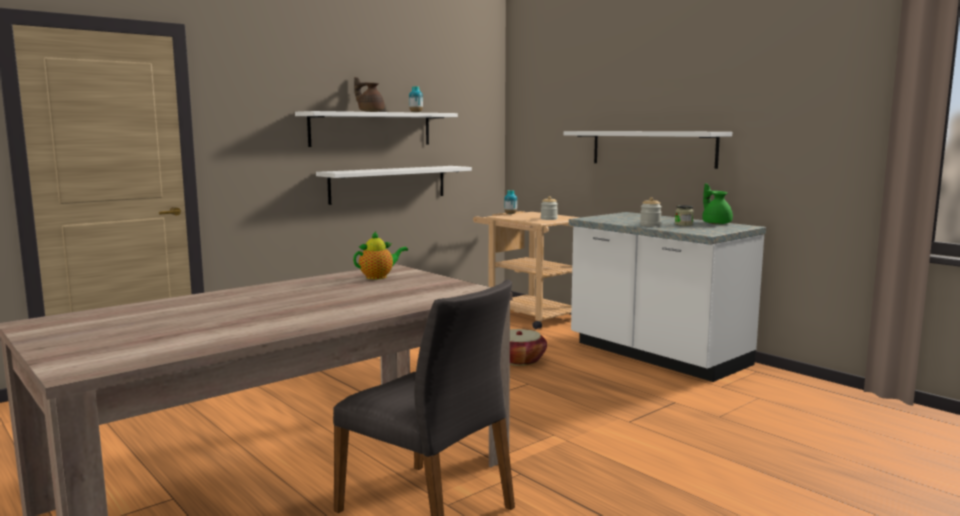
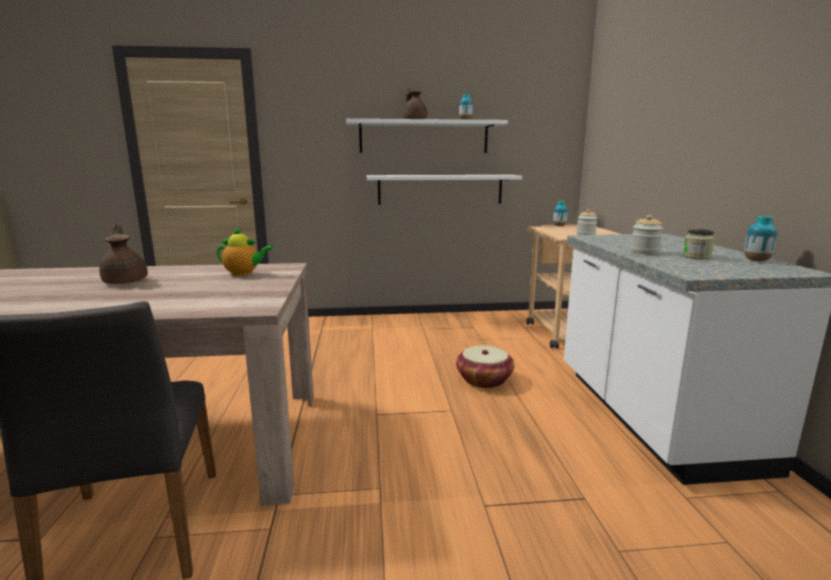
camera: 35 degrees right, 5 degrees up
(295, 296) = (126, 281): none -> brown teapot
(652, 148) = (707, 152): white shelf -> none
(716, 223) = (756, 260): green teapot -> vase

